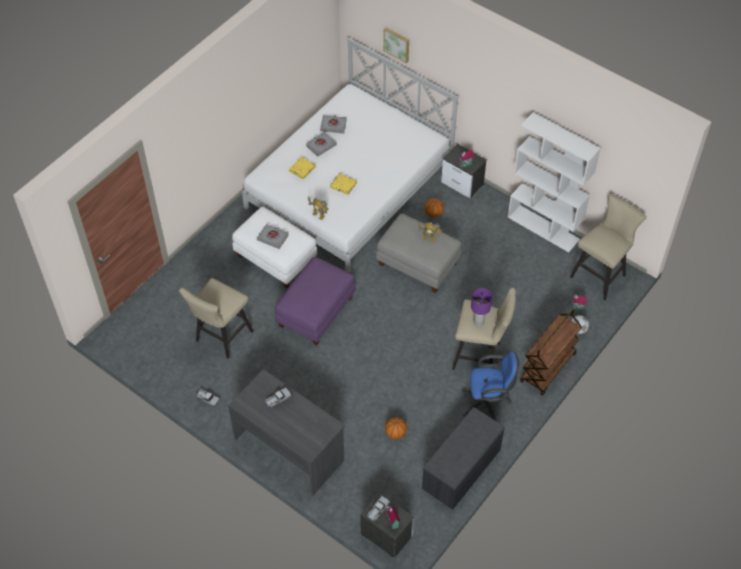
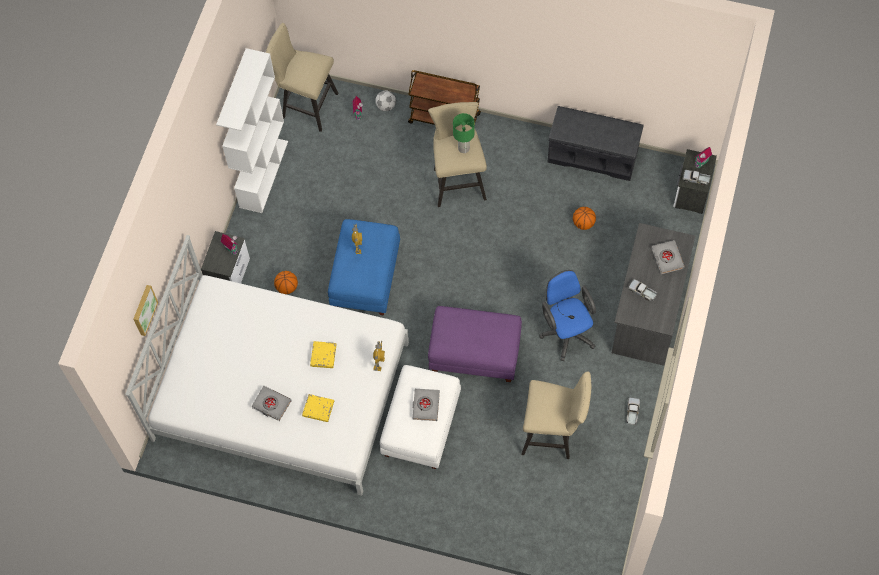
camera: 110 degrees left, 10 degrees up
(333, 126) = (232, 404): grey book -> grey book (667, 258)
(418, 264) = (365, 277): grey ottoman -> blue ottoman
(478, 322) = (464, 148): purple table lamp -> green table lamp
(488, 403) = (510, 157): blue office chair -> blue office chair (566, 331)

